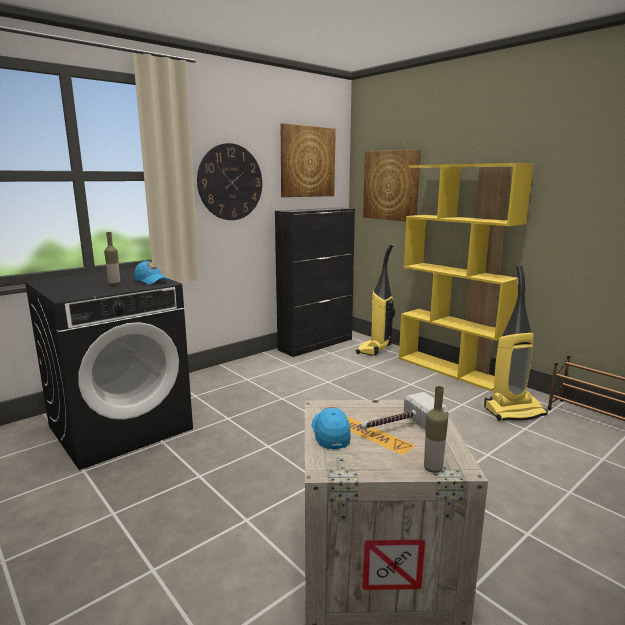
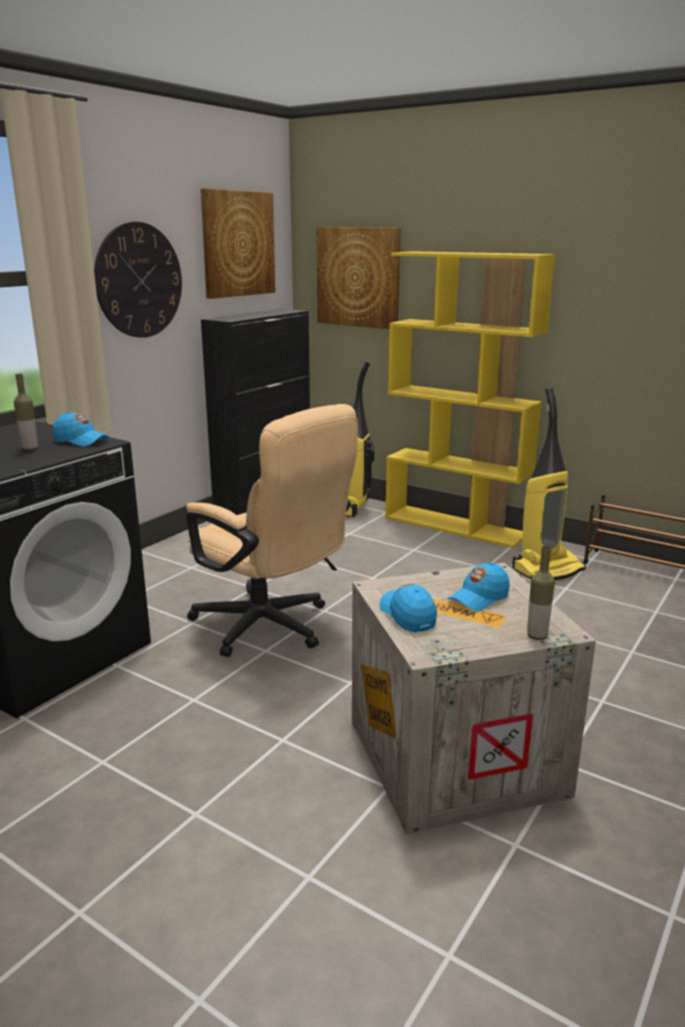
camera: 15 degrees left, 5 degrees up
(280, 429) = (271, 628): none -> beige office chair
(399, 427) = (479, 598): hammer -> blue cap

